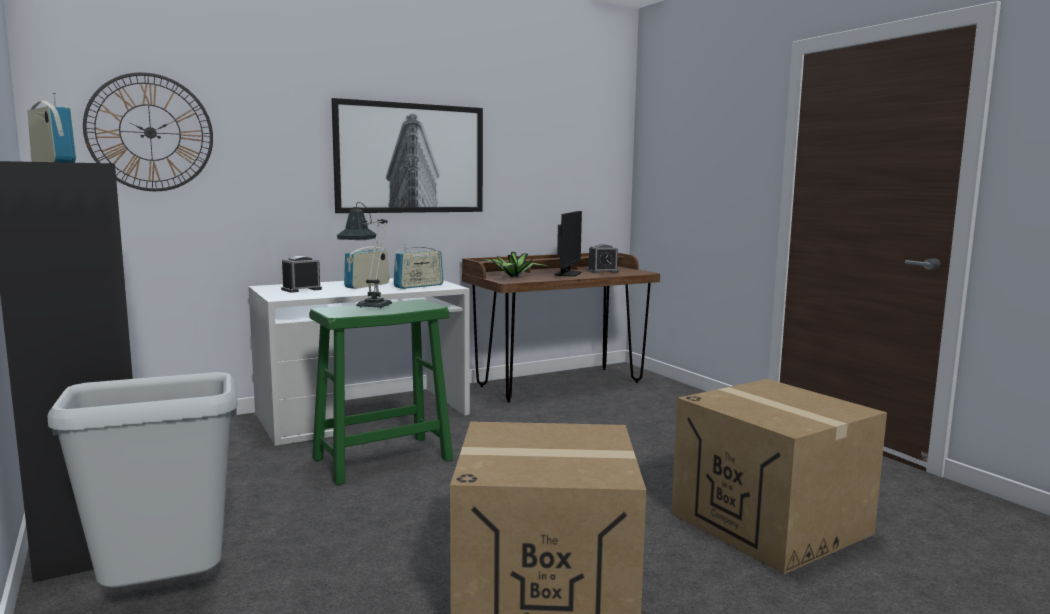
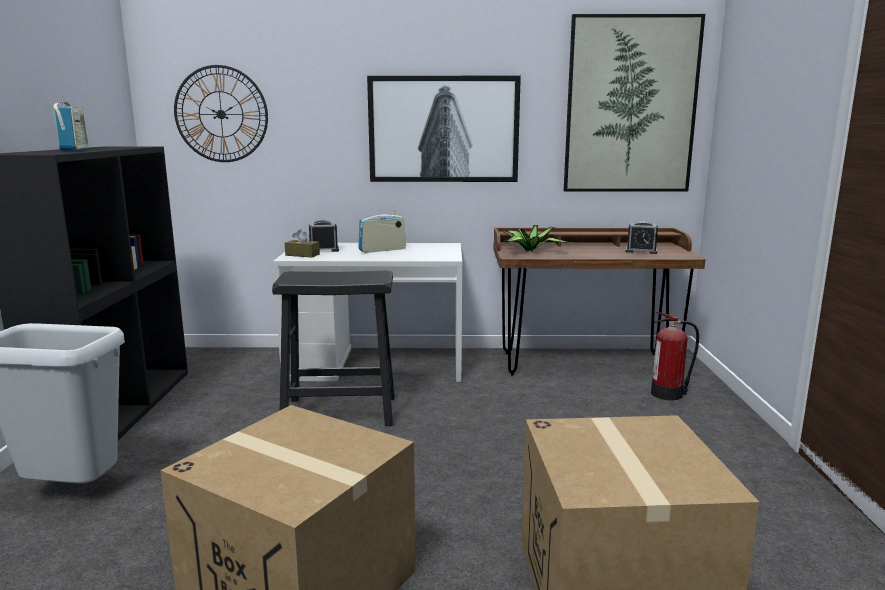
camera: 30 degrees right, 5 degrees up
(289, 295) = (302, 255): none -> brown tissue box
(370, 307) = (329, 276): table lamp -> none
(381, 459) = (339, 411): green stool -> black stool
(418, 286) = (422, 254): radio -> none
(568, 274) = (595, 251): monitor -> none
(573, 141) = (630, 105): none -> picture
(650, 395) = (668, 394): none -> fire extinguisher

